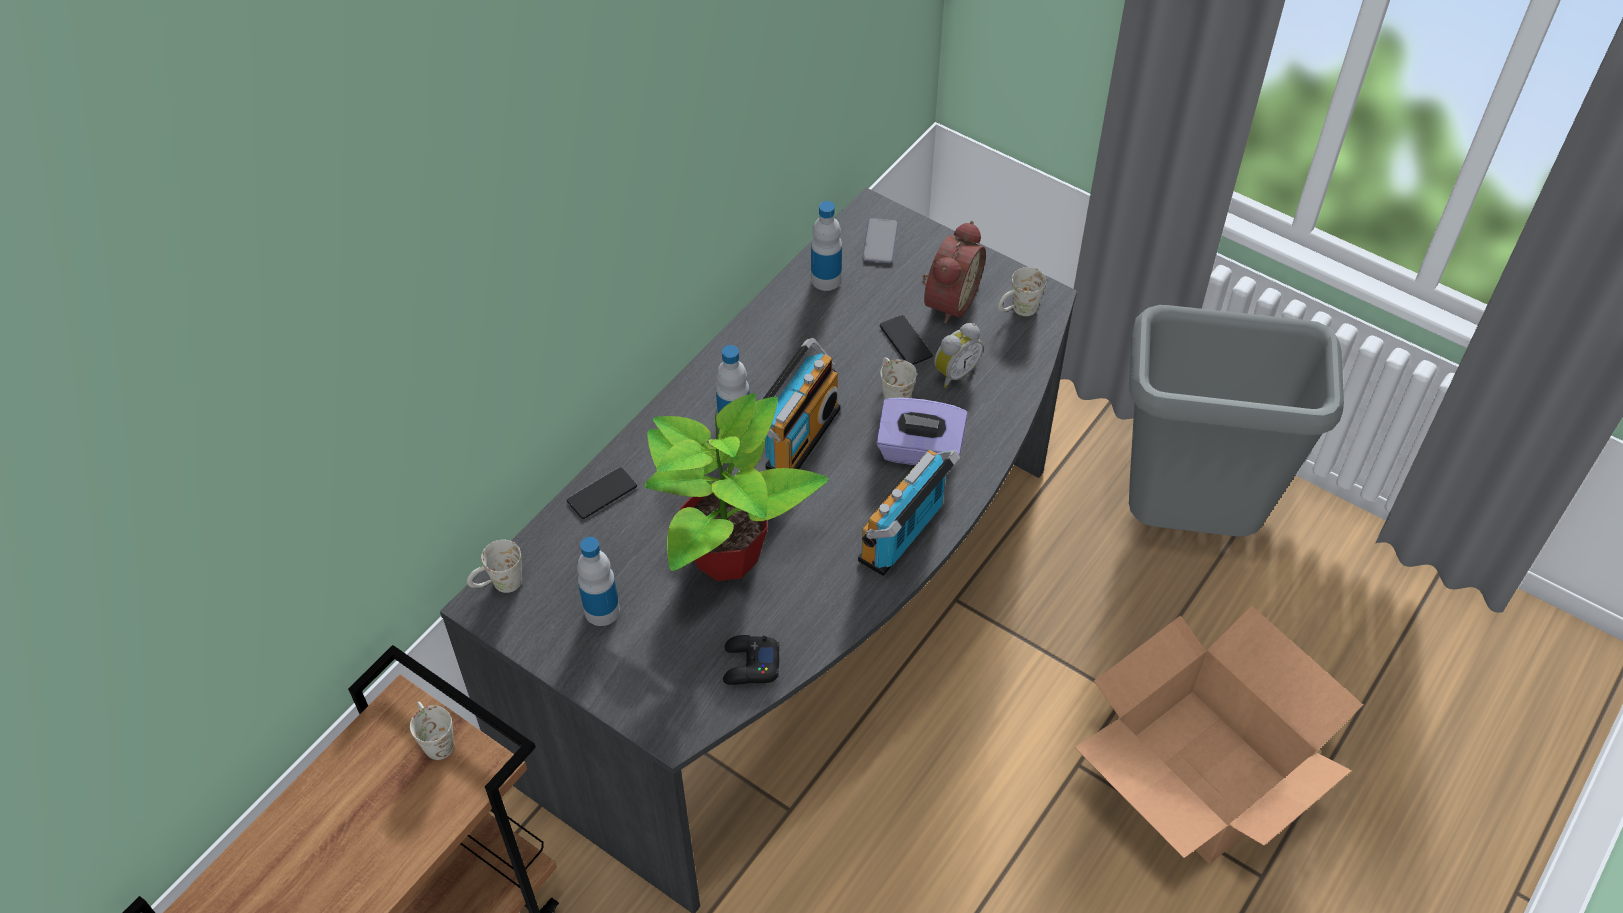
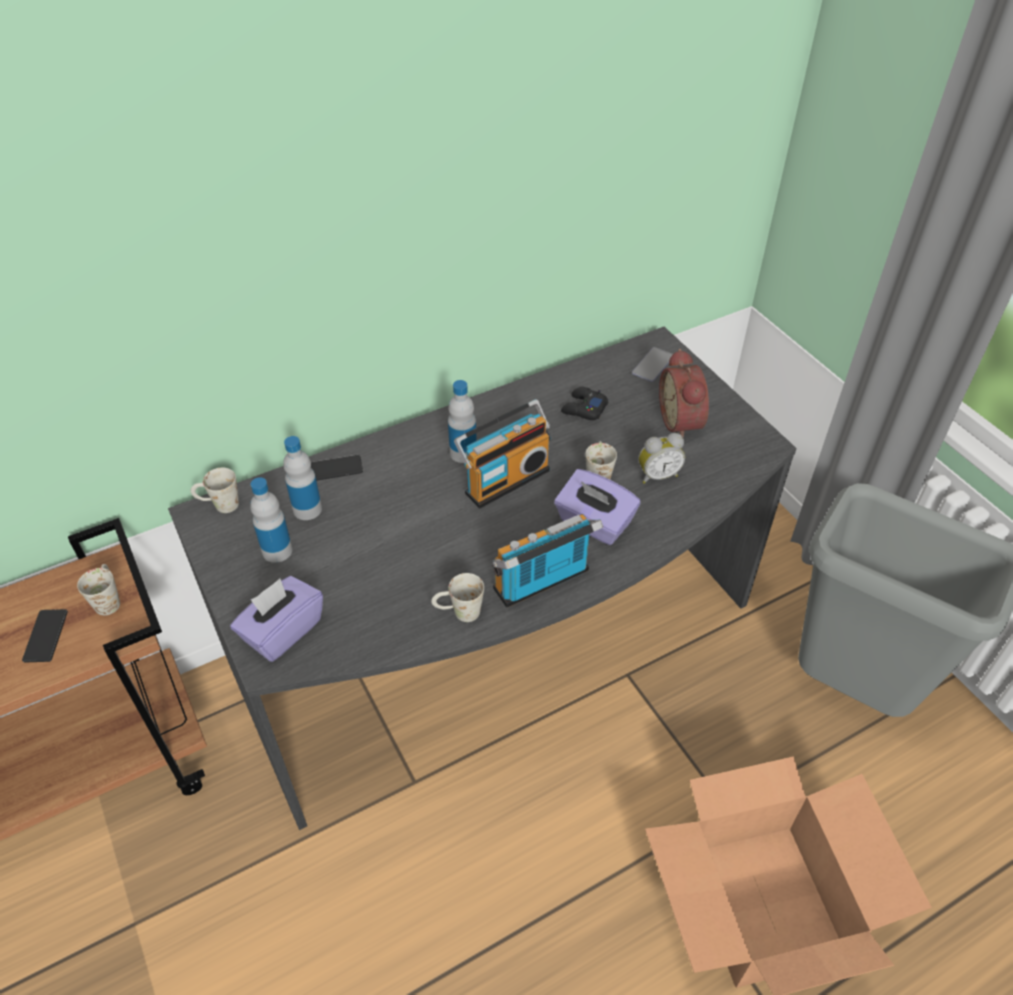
camera: 25 degrees right, 5 degrees down
(668, 693) = (282, 631): none -> purple tissue box
(727, 553) = (396, 544): potted plant -> none
(750, 665) = (358, 635): black game controller -> black game controller (583, 408)
(826, 279) = (595, 378): bottle -> bottle (307, 509)
(906, 341) = (631, 440): phone -> phone (46, 636)
(948, 300) = (683, 421): alarm clock -> alarm clock turned 120 degrees clockwise
(1018, 311) = (737, 447): white mug -> white mug (458, 613)

